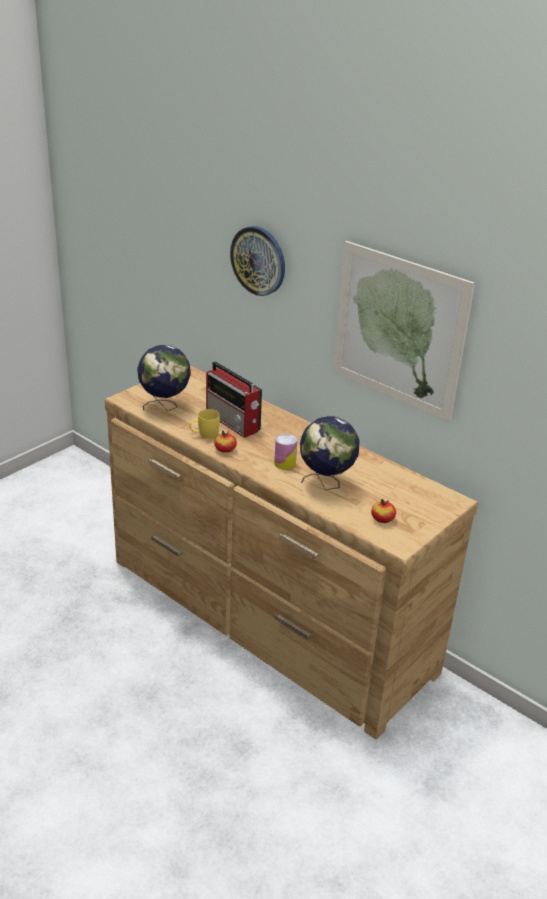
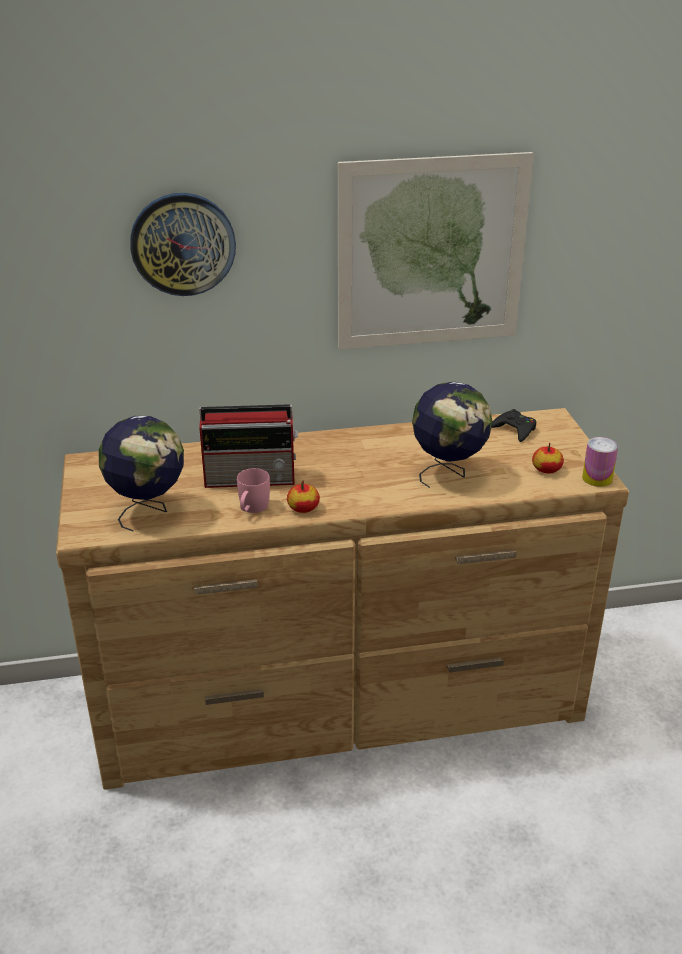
camera: 50 degrees left, 0 degrees up
(204, 434) = (252, 509): yellow mug -> pink mug
(285, 463) = (380, 481): can -> can (597, 478)
(415, 490) = (515, 430): none -> black game controller

